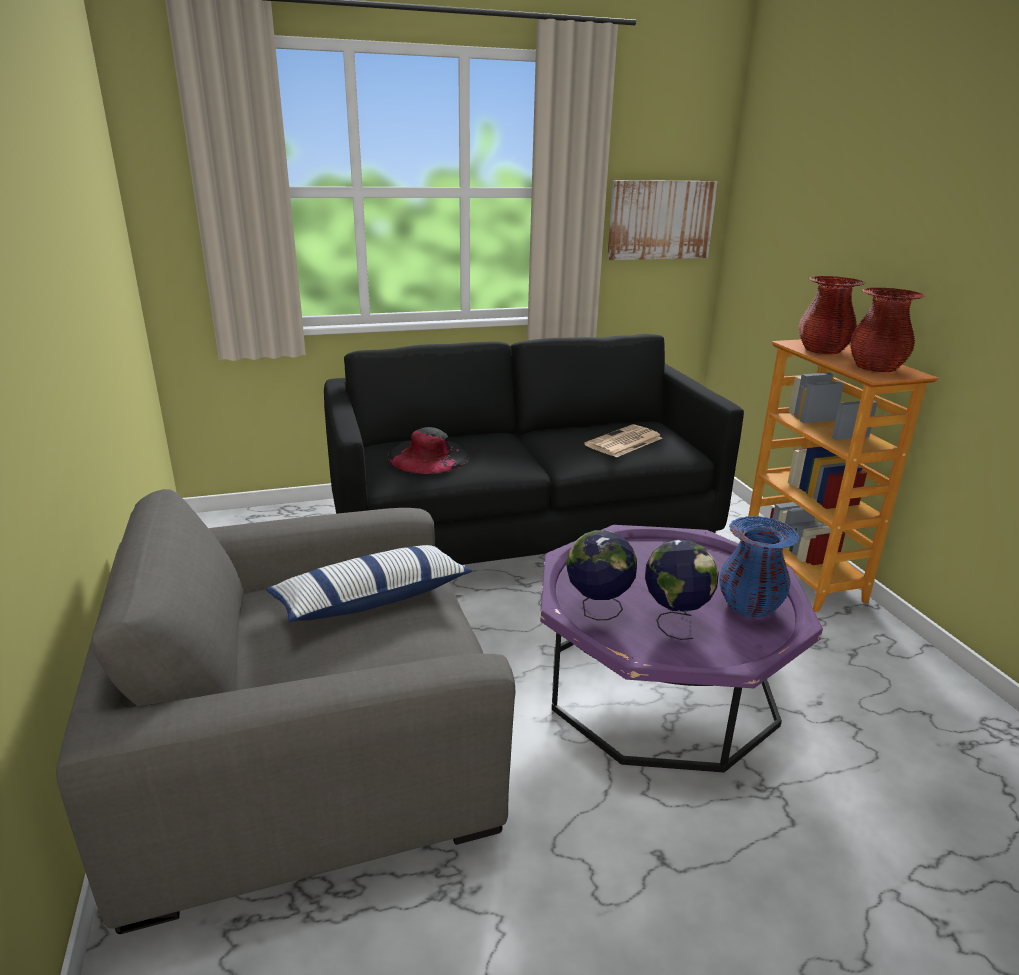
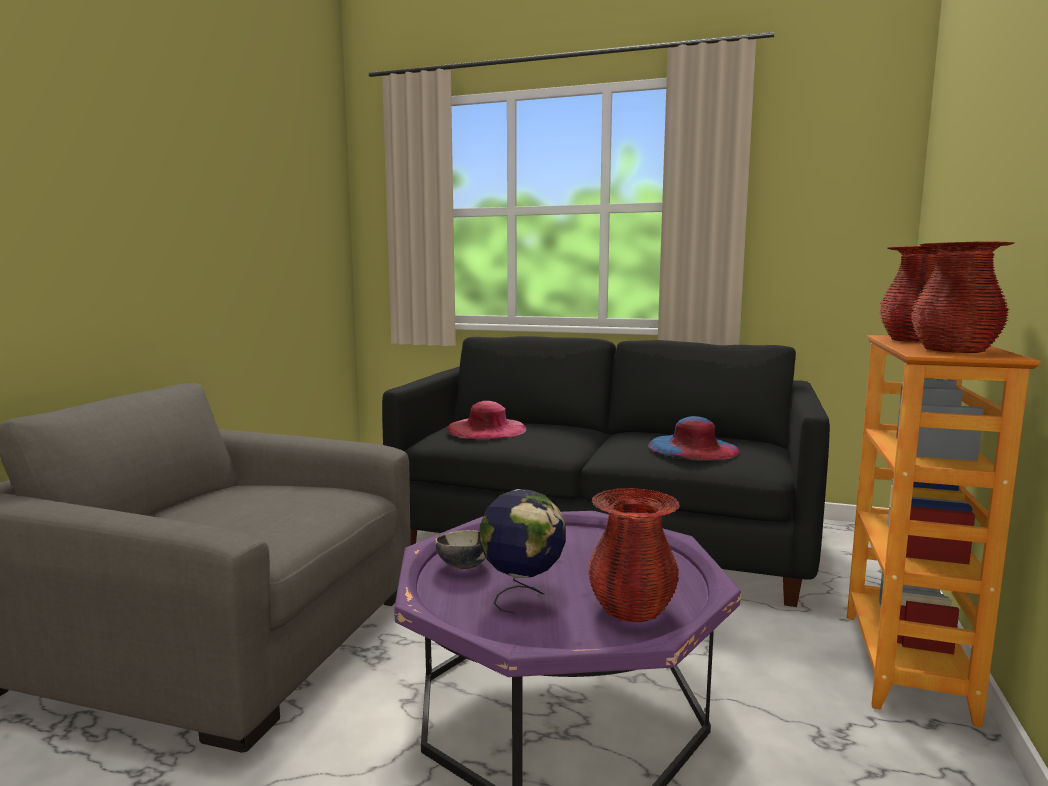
camera: 35 degrees right, 15 degrees down
(371, 599) = (288, 502): pillow -> none
(428, 456) = (486, 429): black hat -> pink hat
(597, 610) = (464, 566): globe -> bowl
(623, 442) = (693, 448): newspaper -> blue hat
(660, 220) = (825, 231): picture -> none
(749, 606) = (632, 609): blue vase -> red vase

